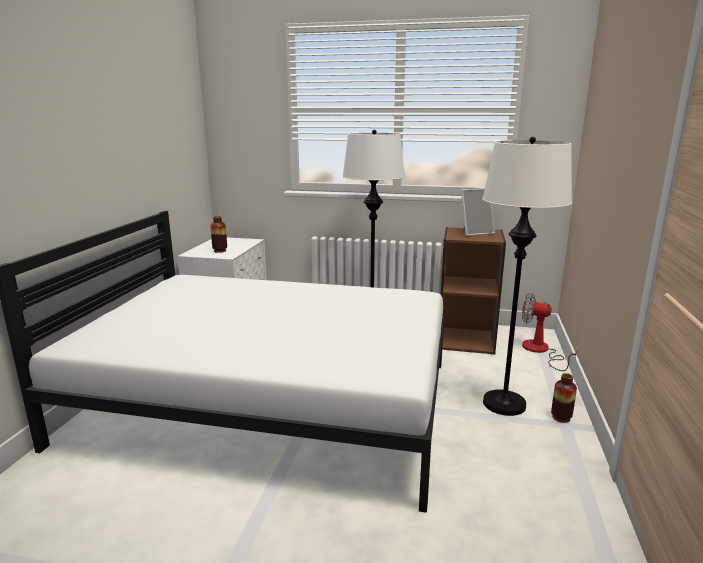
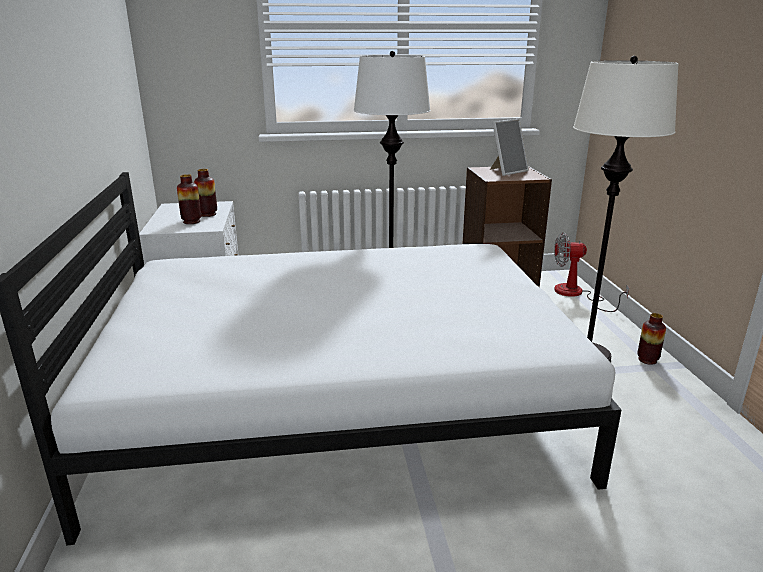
camera: 20 degrees left, 5 degrees up
(236, 247) = (208, 214): none -> vase

